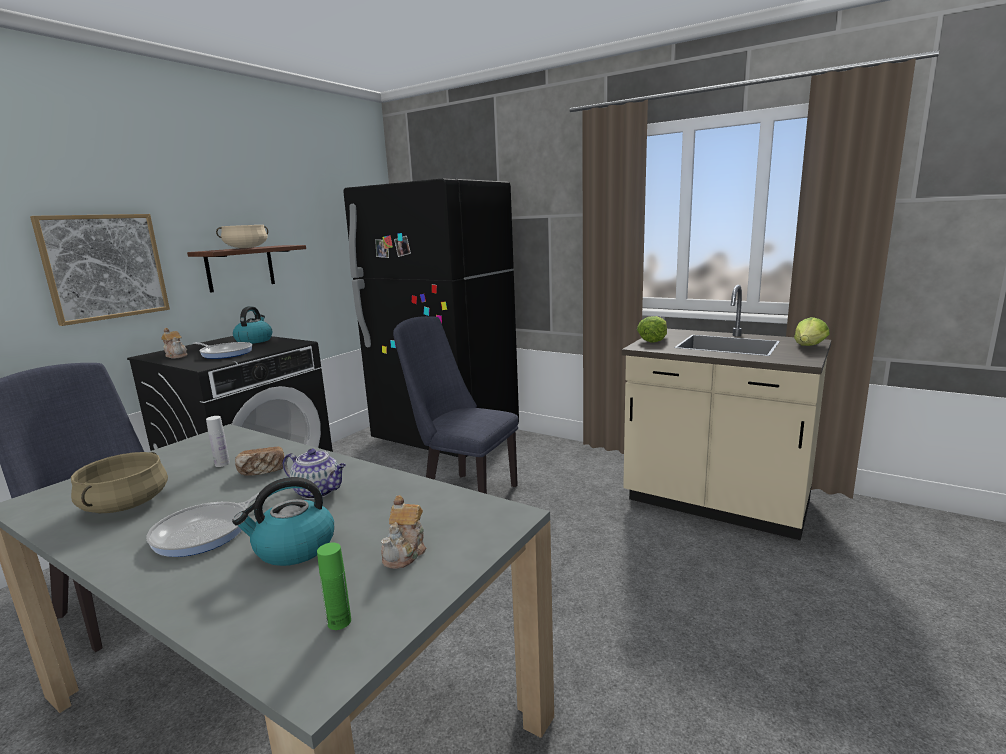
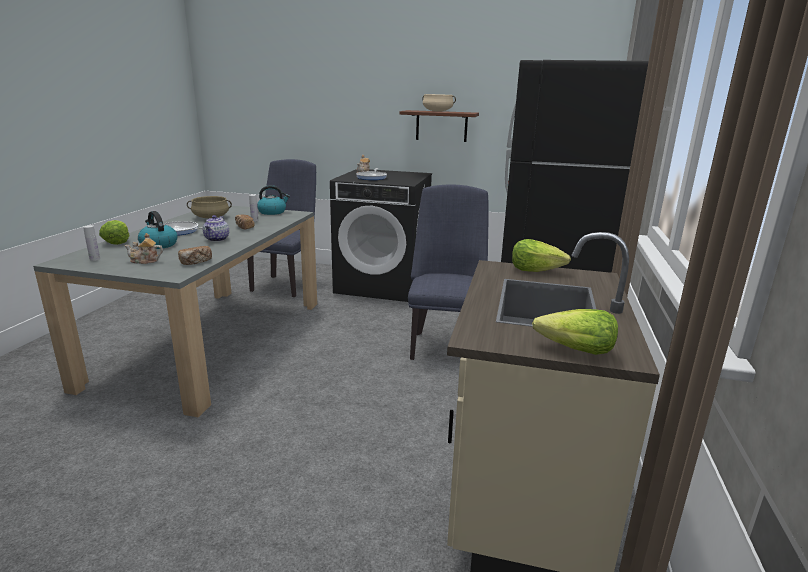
camera: 70 degrees right, 5 degrees up
(104, 267) = (359, 114): picture -> none
(201, 609) = (117, 242): none -> lettuce
(254, 340) = (409, 176): kettle -> kettle (272, 212)
(339, 622) = (95, 259): green bottle -> white bottle
(449, 503) = (196, 262): none -> bread

